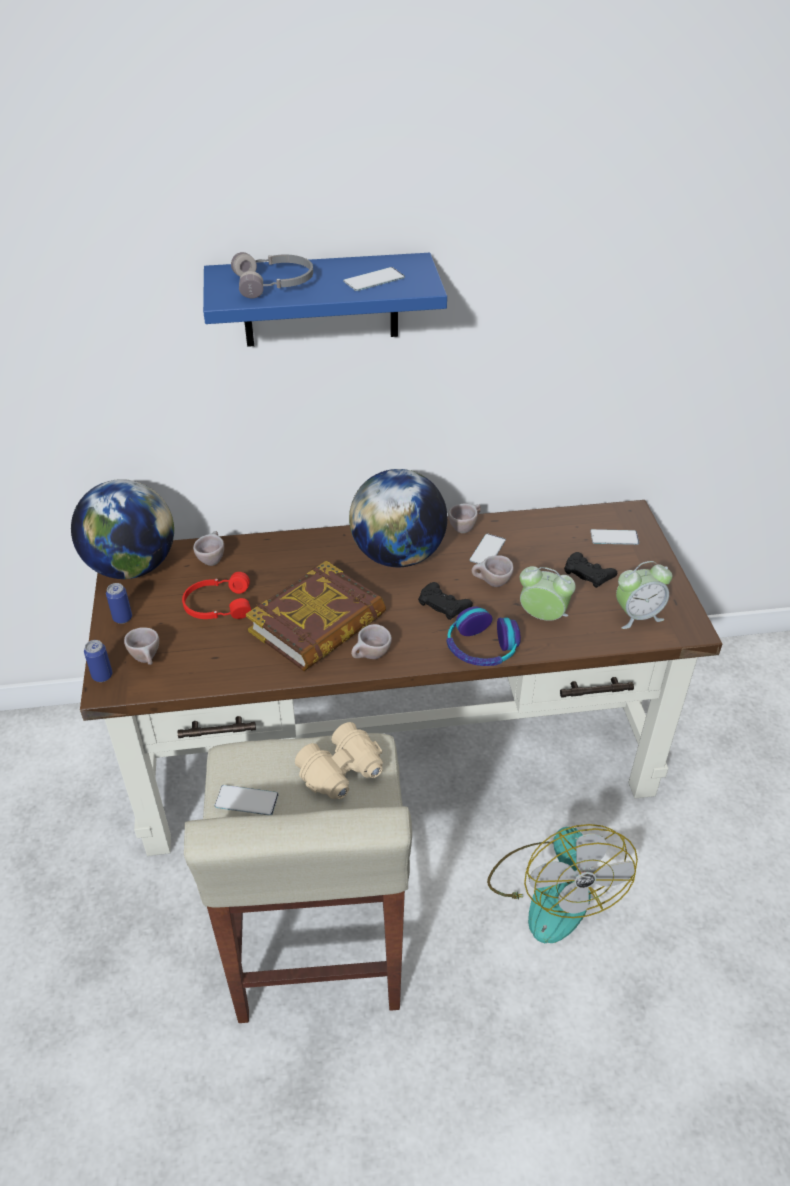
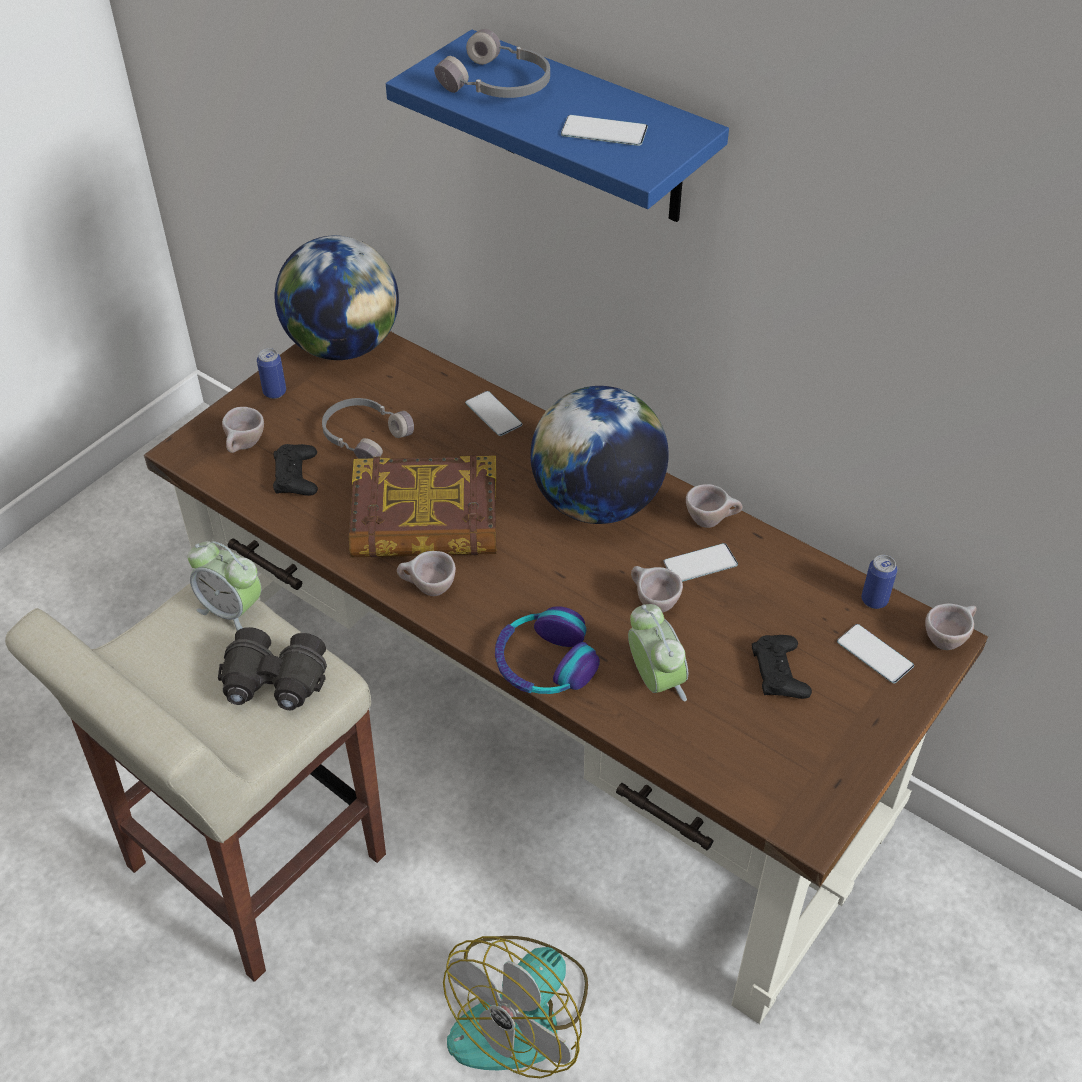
camera: 45 degrees right, 5 degrees up
(102, 676) = (194, 436): can -> can (874, 600)
(212, 559) = (419, 384): beige cup -> beige cup (947, 639)
(218, 605) = (364, 436): red headphones -> grey headphones
(246, 800) = (171, 642): phone -> phone (493, 414)
(343, 772) = (274, 683): beige binoculars -> black binoculars
(444, 604) = (571, 589): black game controller -> black game controller (296, 476)
(637, 615) = (766, 762): alarm clock -> alarm clock (232, 610)

